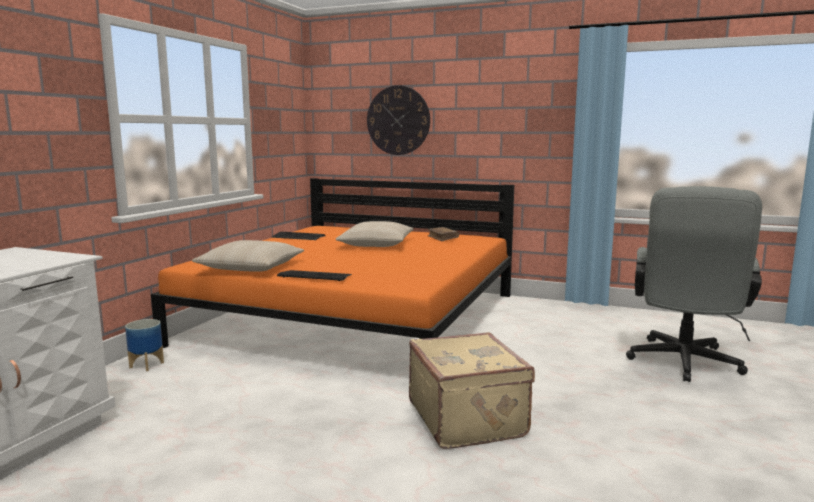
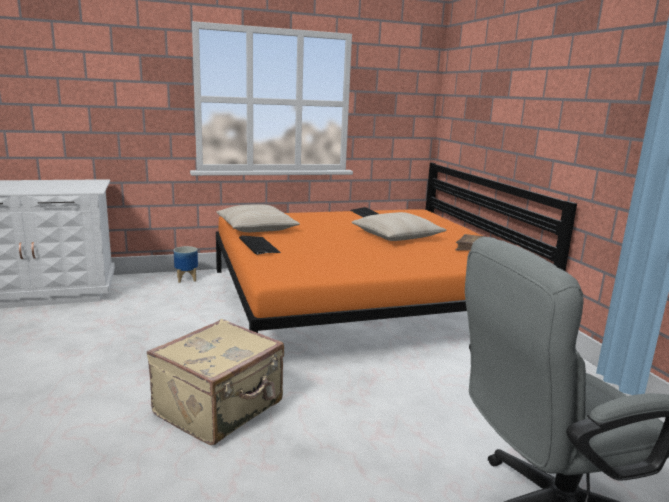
camera: 50 degrees right, 5 degrees up
(398, 120) = (495, 109): wall clock -> none

